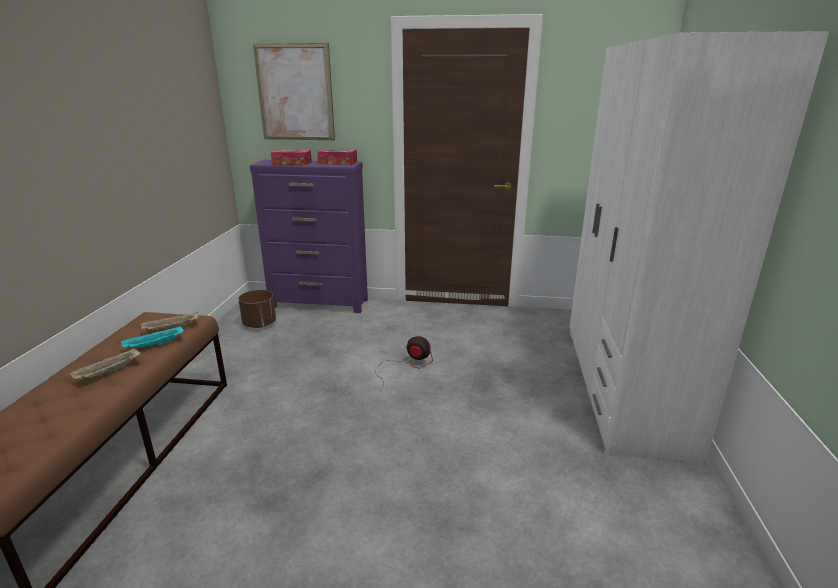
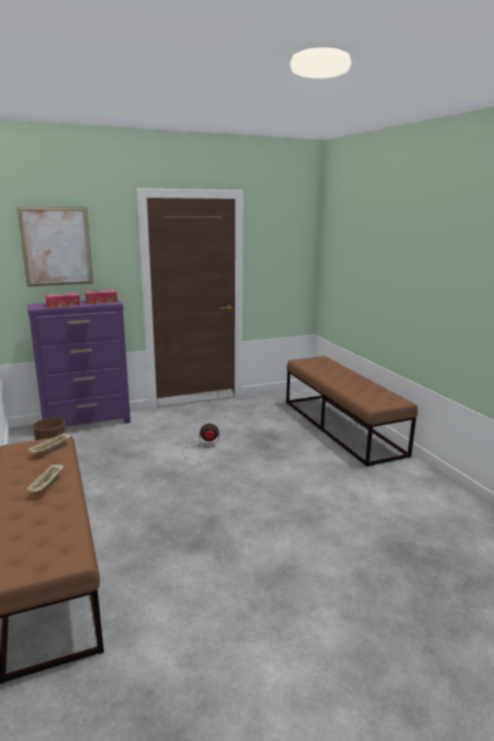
camera: 30 degrees left, 5 degrees down
(154, 346) = (55, 462): turquoise tray -> none
(623, 386) = (341, 427): white wardrobe -> brown bench

